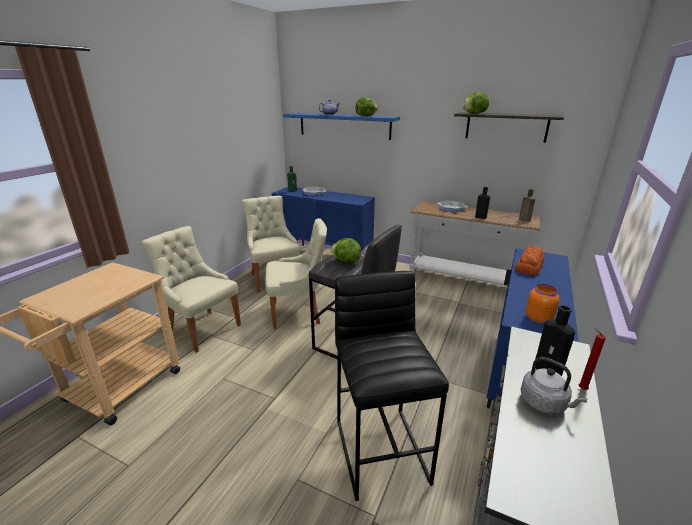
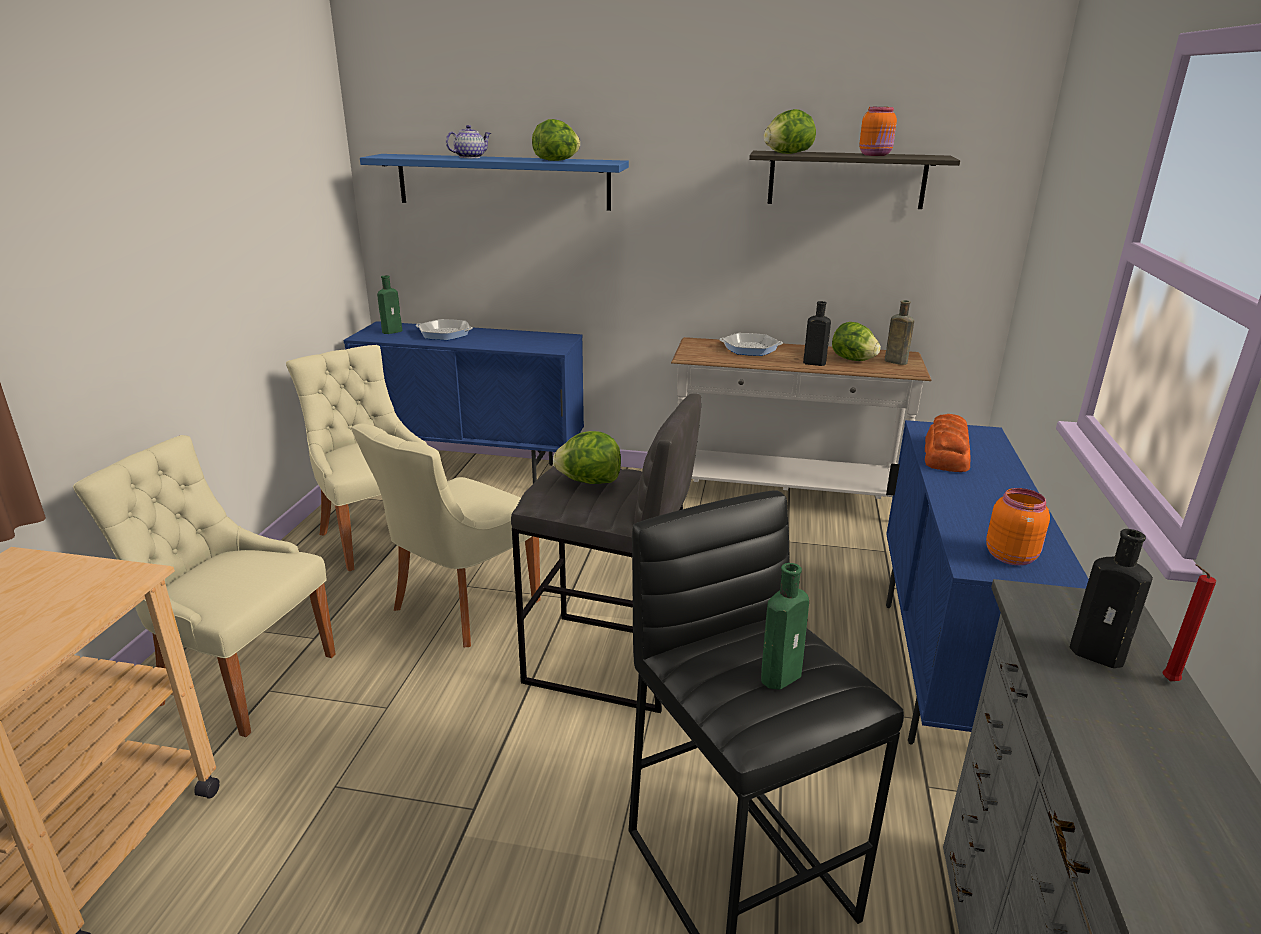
camera: 15 degrees left, 0 degrees up
(298, 312) = (461, 606): beige chair -> beige chair turned 150 degrees clockwise
(392, 356) = (782, 675): none -> green bottle
(502, 217) = (853, 360): none -> lettuce
(520, 114) = (876, 155): none -> orange jar
(545, 403) = (1126, 720): grey kettle -> none

